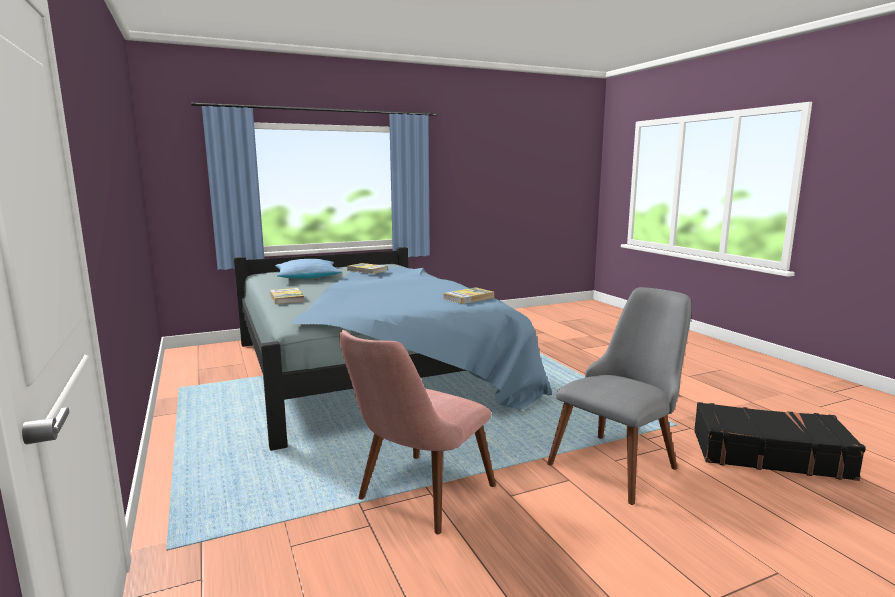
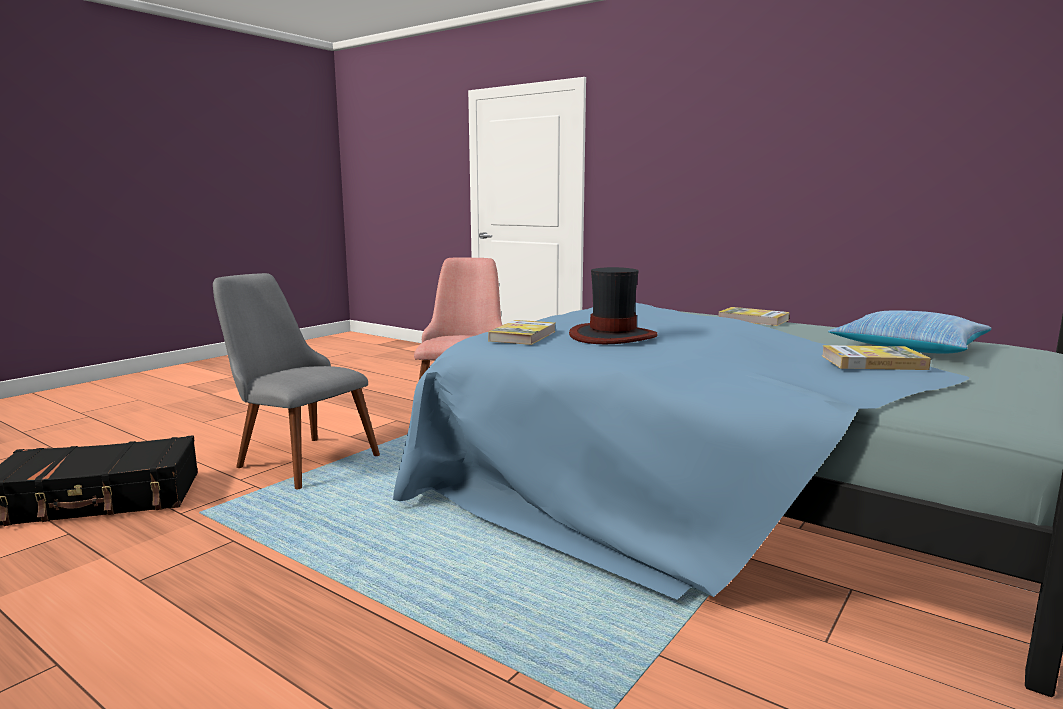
camera: 150 degrees right, 0 degrees up
(422, 291) = (612, 336): none -> hat
(621, 460) = (296, 458): grey chair -> grey chair turned 105 degrees clockwise

